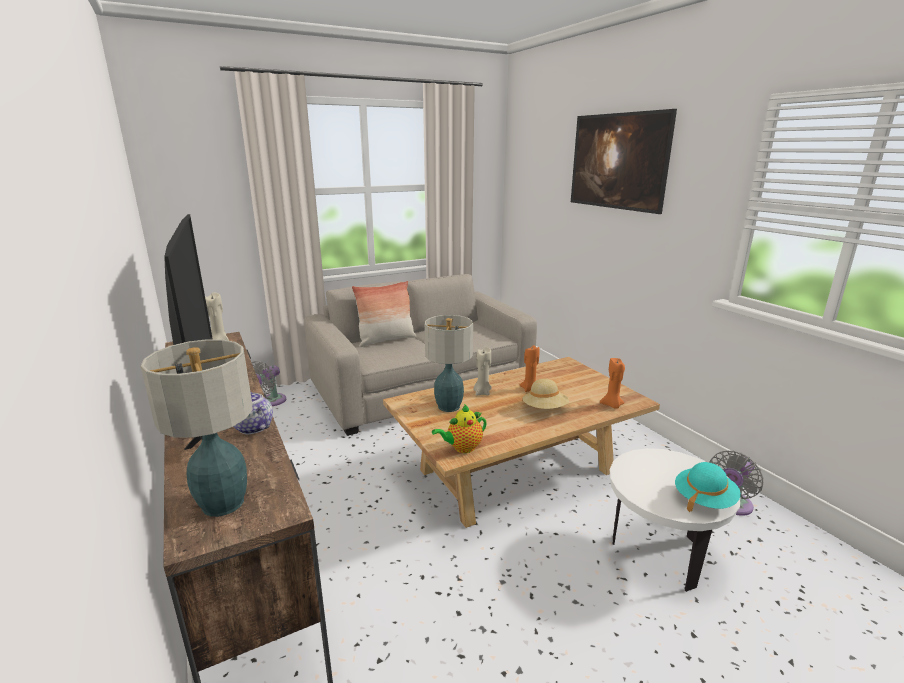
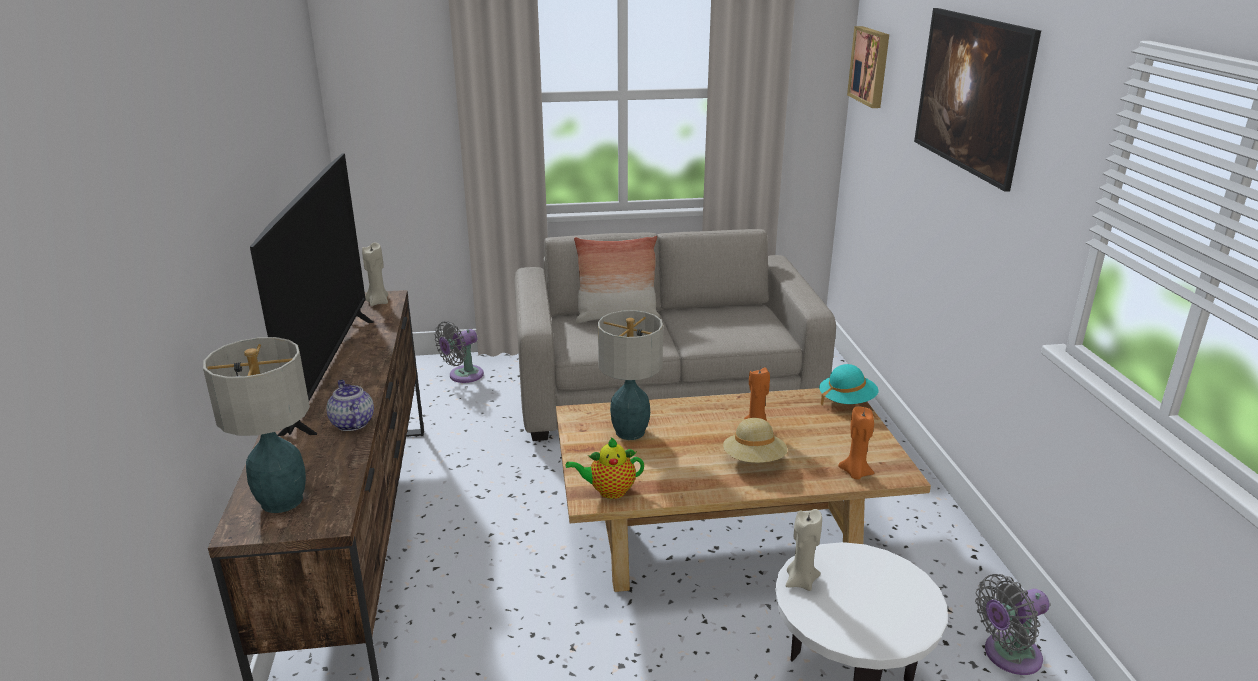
camera: 20 degrees right, 5 degrees up
(482, 392) = (687, 420): beige candle -> beige candle (800, 581)
(523, 165) = (871, 66): none -> picture
(704, 499) = (882, 629): turquoise hat -> turquoise hat (846, 401)

